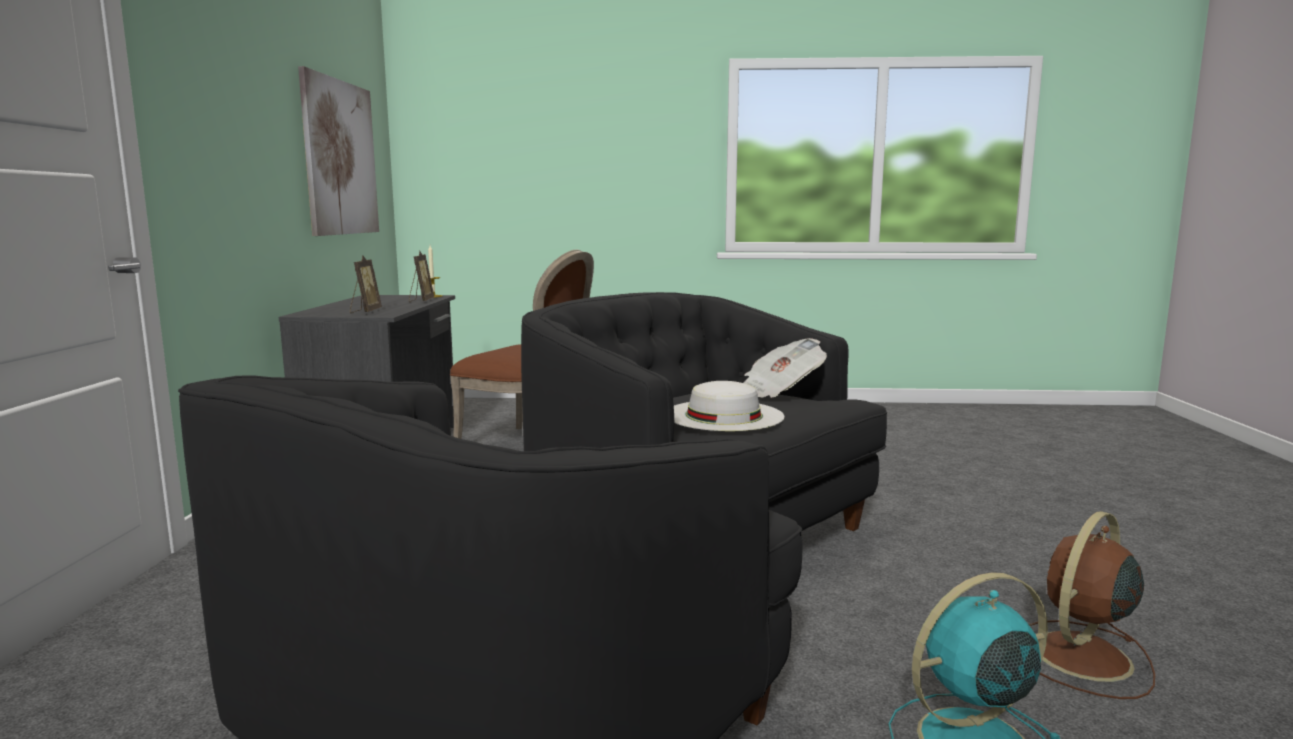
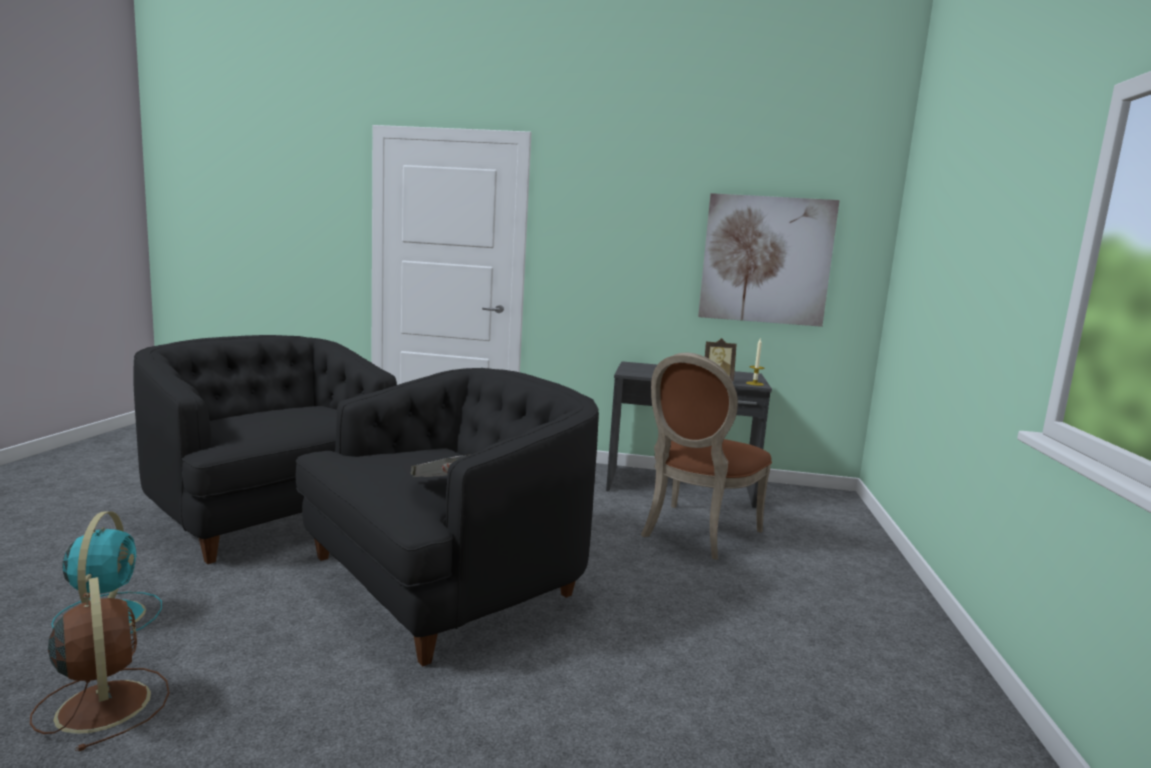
camera: 95 degrees right, 0 degrees up
(365, 311) = (644, 371): picture frame -> none
(723, 415) = (386, 461): white hat -> none

